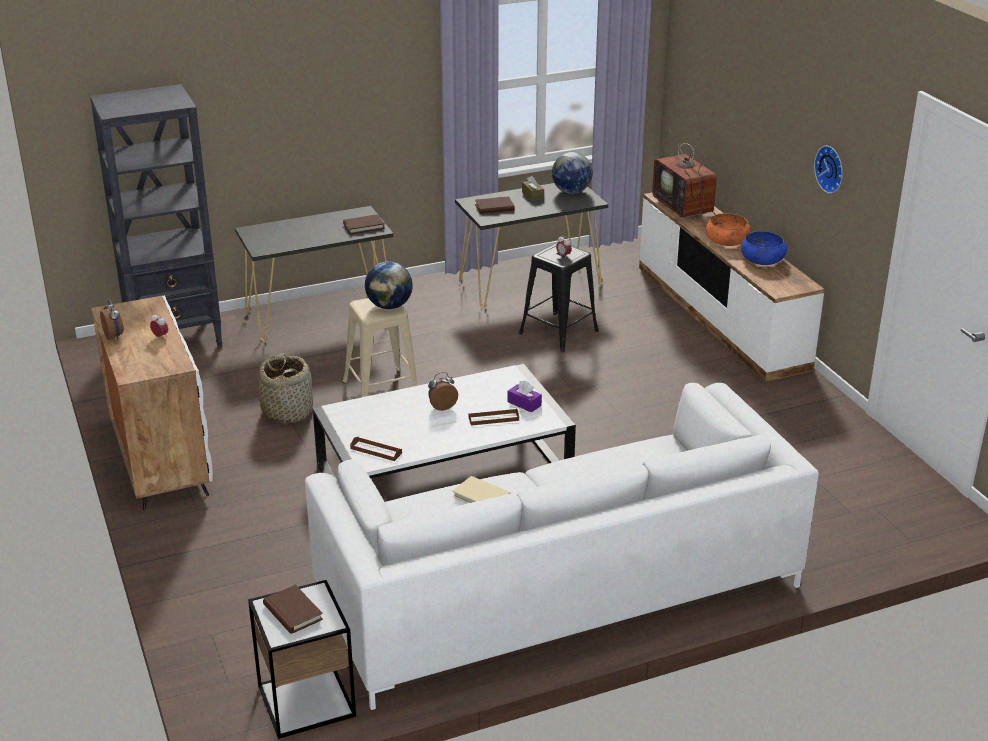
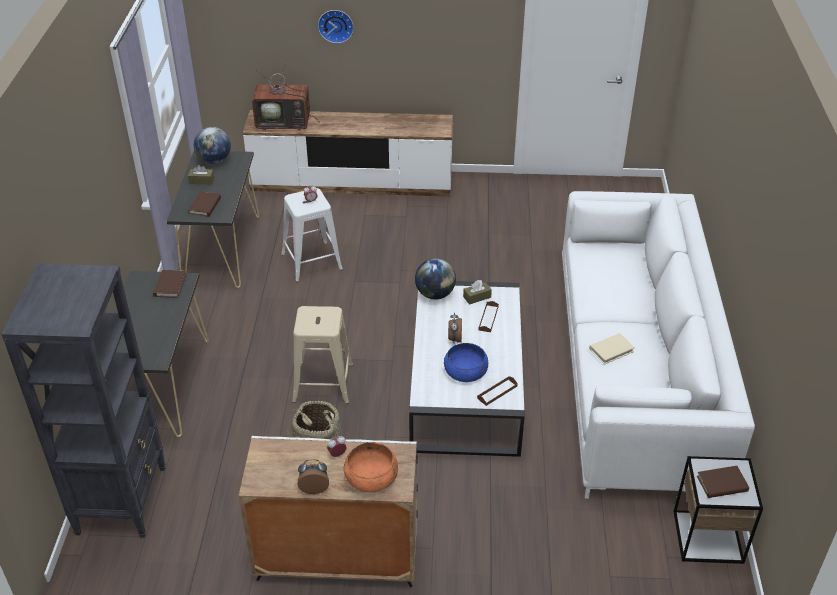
camera: 65 degrees left, 10 degrees up
(389, 306) = (321, 313): globe -> globe (435, 294)
(524, 404) = (477, 297): purple tissue box -> brown tissue box
(558, 332) = (312, 261): black stool -> white stool
(726, 240) = (352, 124): orange bowl -> orange bowl (371, 477)
(762, 259) = (392, 121): blue bowl -> blue bowl (465, 371)
(831, 169) = (440, 31): wall clock -> wall clock (336, 25)

